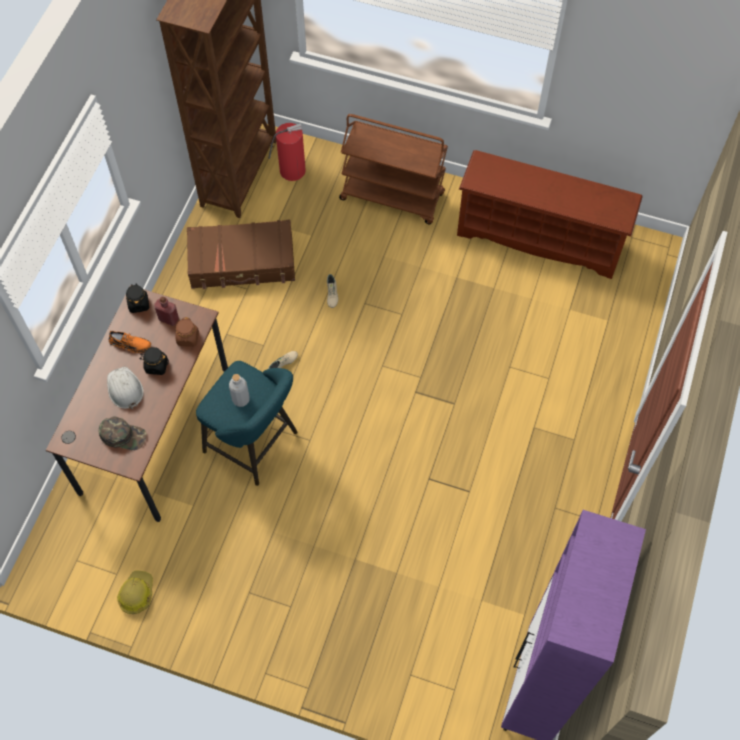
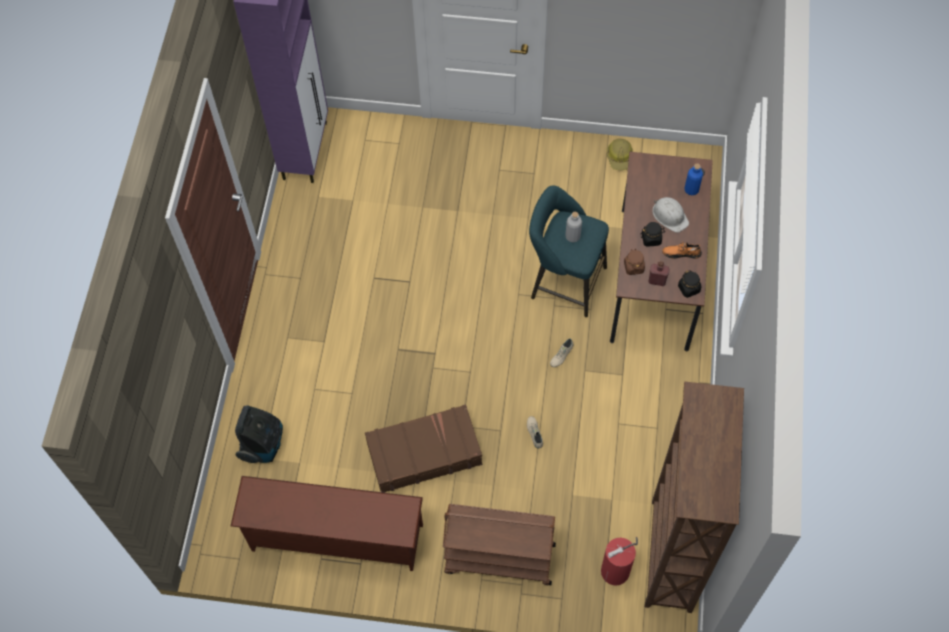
camera: 170 degrees right, 0 degrees up
(87, 416) = (691, 189): none -> blue bottle
(123, 435) = (655, 180): green cap -> none
(242, 262) = (632, 451): brown suitcase -> brown suitcase (423, 453)
(605, 332) = (263, 445): none -> vacuum cleaner

